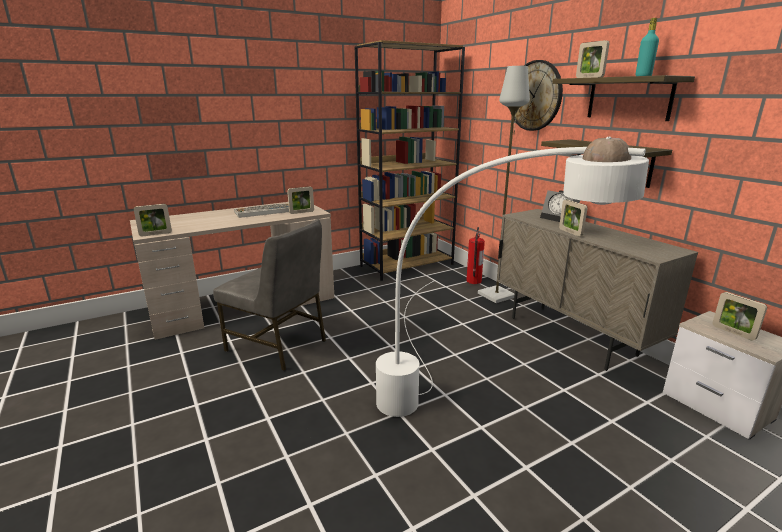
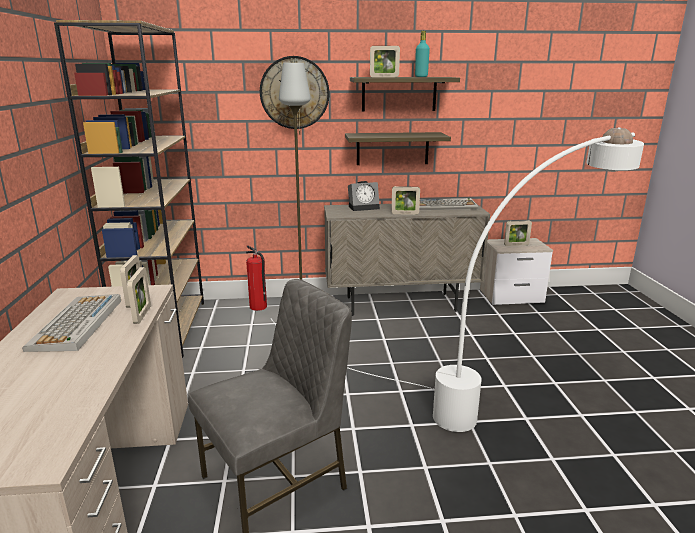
camera: 65 degrees left, 0 degrees up
(155, 234) = (57, 449): picture frame -> picture frame (142, 315)
(640, 242) = (444, 206): none -> keyboard

